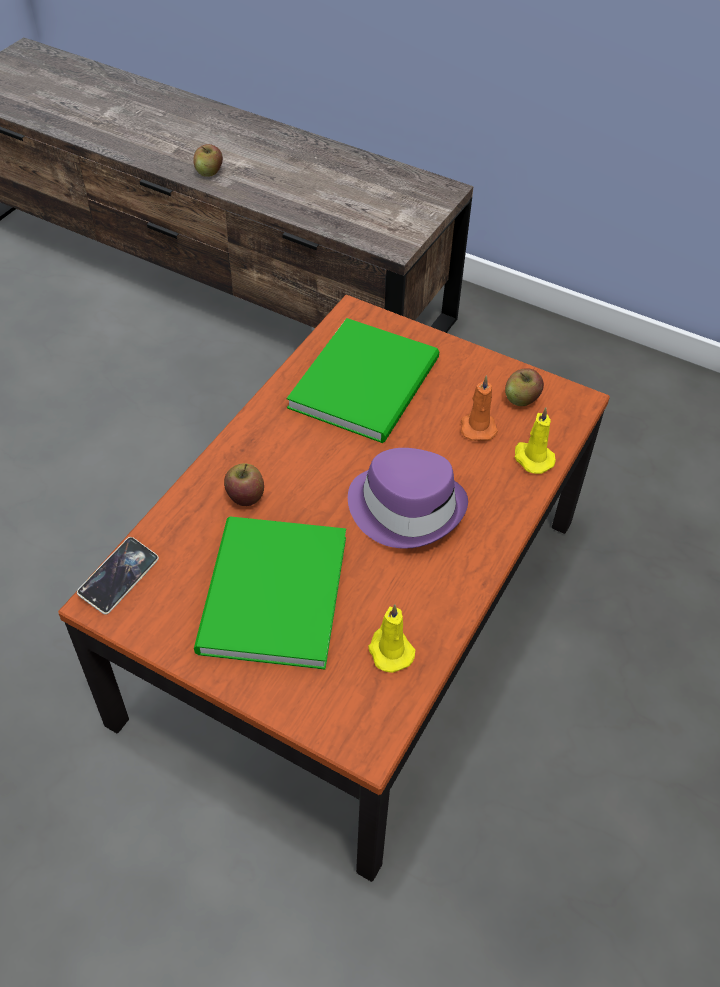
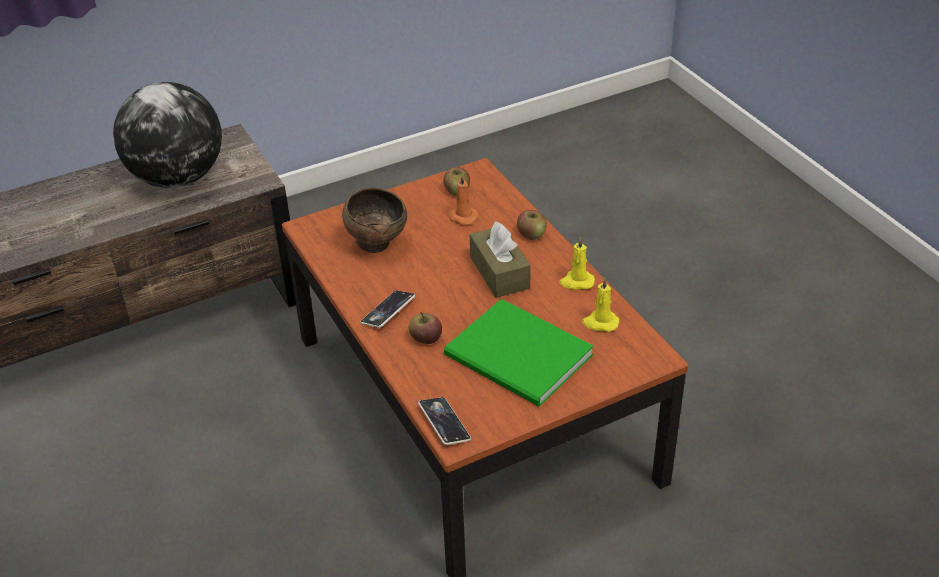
camera: 55 degrees left, 10 degrees down
(209, 172) = (64, 235): apple -> apple (531, 234)
(267, 443) = (388, 312): none -> phone
(348, 193) = (178, 178): none -> globe
(369, 381) = (377, 245): green book -> brown bowl
(406, 507) = (499, 272): purple hat -> brown tissue box
(532, 458) = (507, 207): yellow candle -> yellow candle (576, 282)

